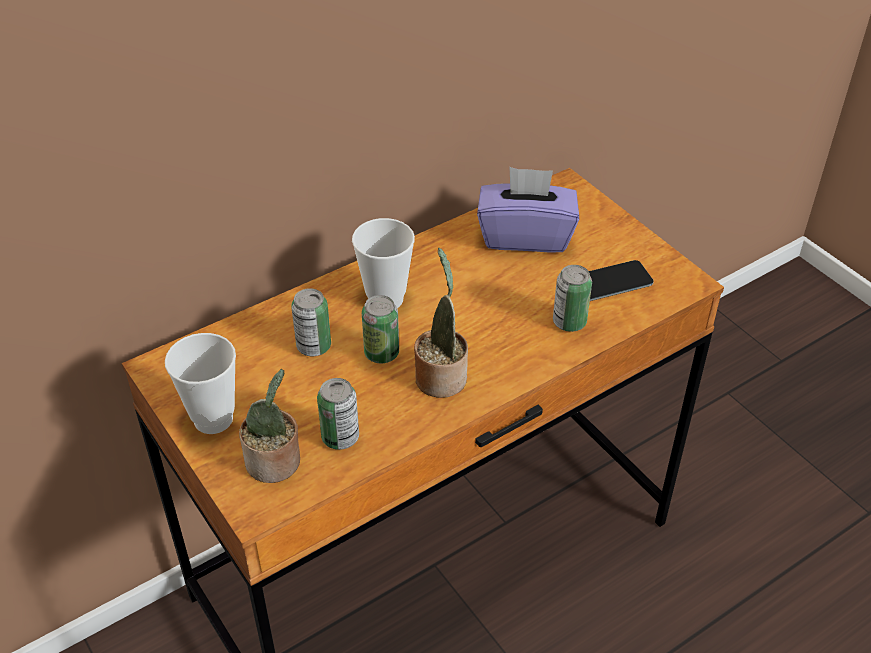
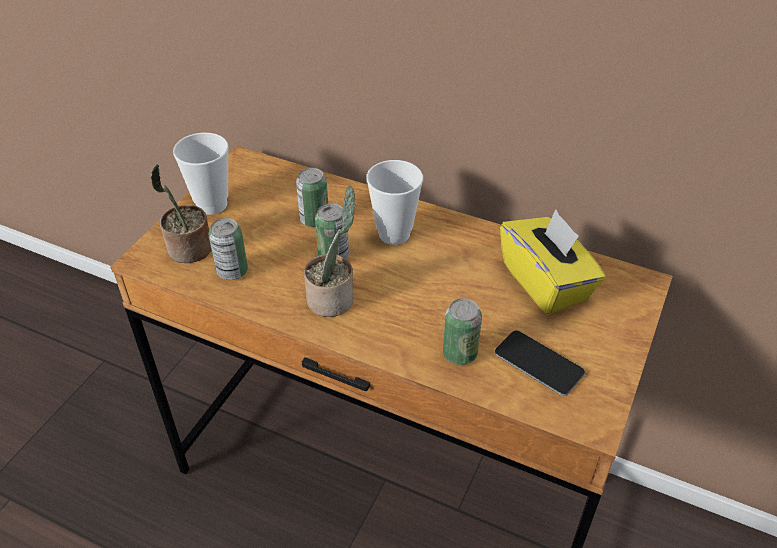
camera: 60 degrees right, 0 degrees up
(525, 236) = (546, 283): purple tissue box -> yellow tissue box

